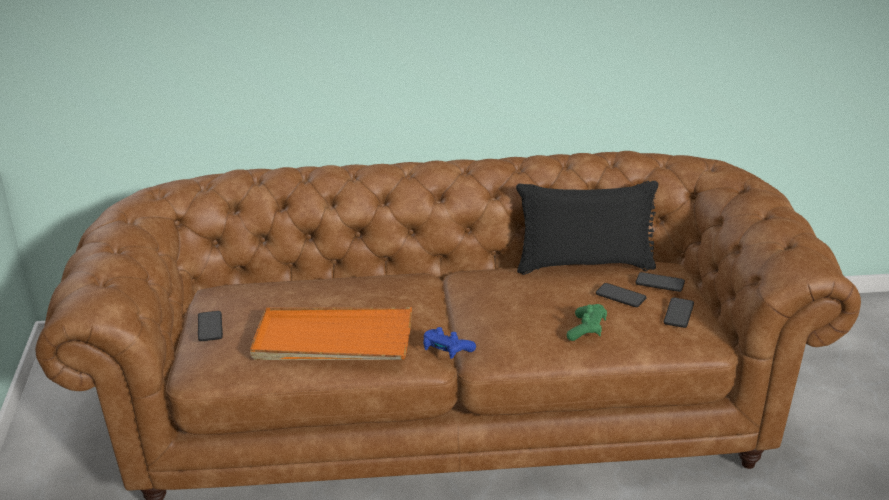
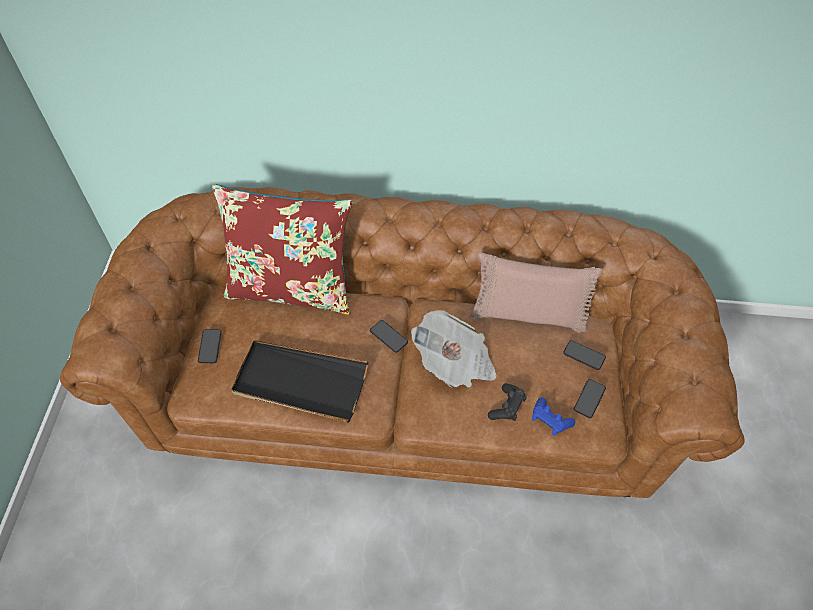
camera: 10 degrees right, 25 degrees up
(296, 274) = (291, 288): none -> red pillow
(332, 340) = (300, 382): orange tray -> black tray
(446, 350) = (388, 408): blue game controller -> blue game controller (550, 420)
(513, 304) = (454, 362): none -> newspaper
(585, 264) = (528, 314): black pillow -> beige pillow
(587, 330) = (507, 407): green game controller -> black game controller
(620, 296) = (546, 369): phone -> phone (388, 336)

